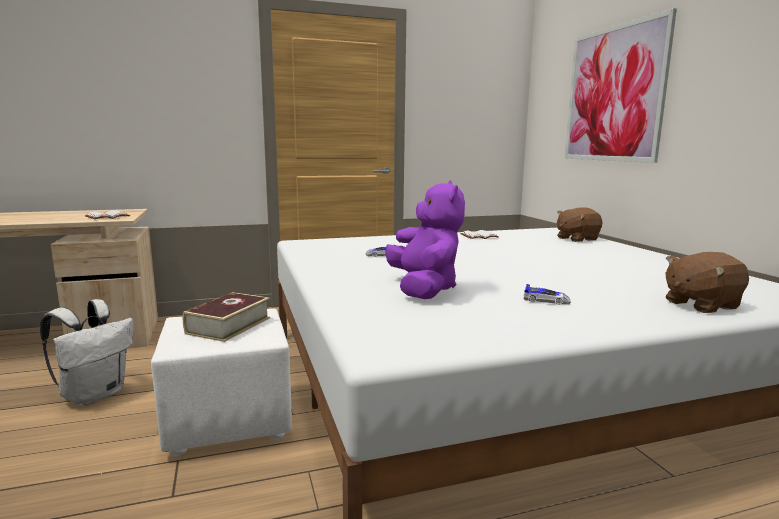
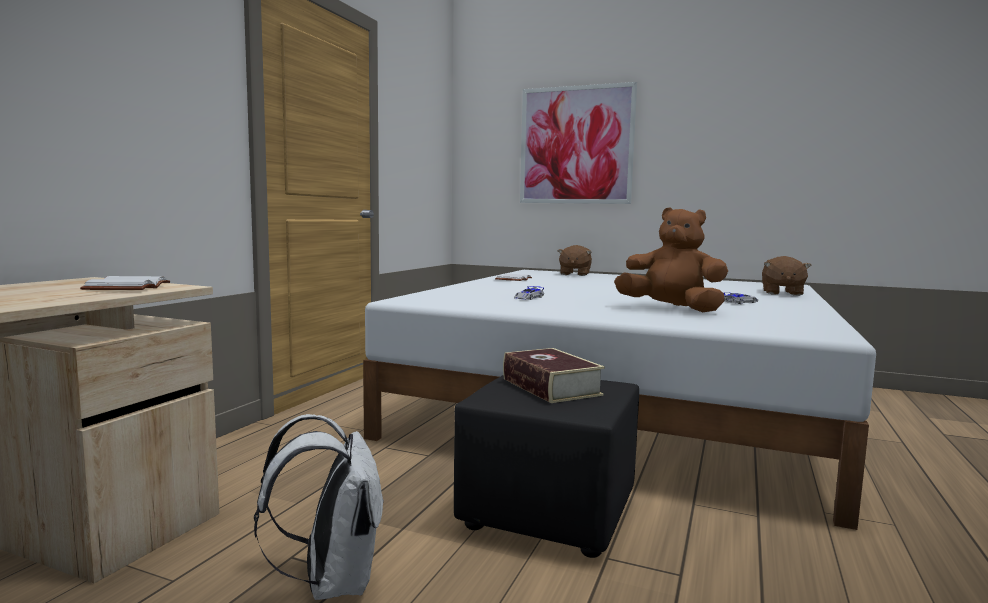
camera: 50 degrees left, 5 degrees down
(230, 421) = (550, 512): white ottoman -> black ottoman
(423, 289) = (671, 309): purple plush toy -> brown plush toy

